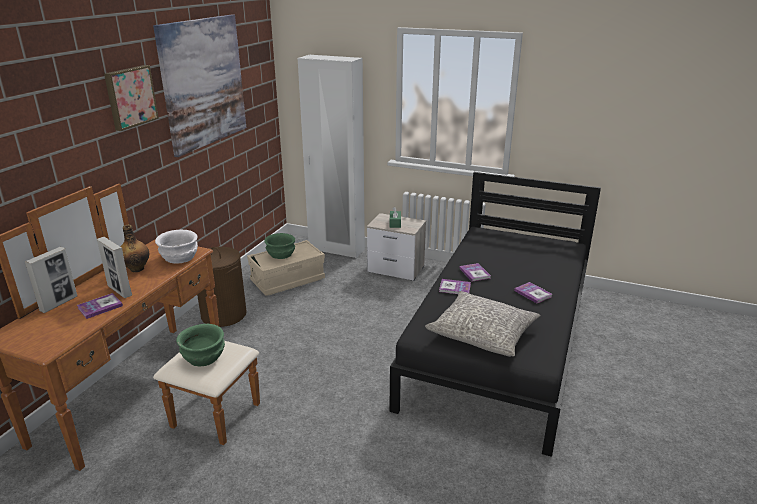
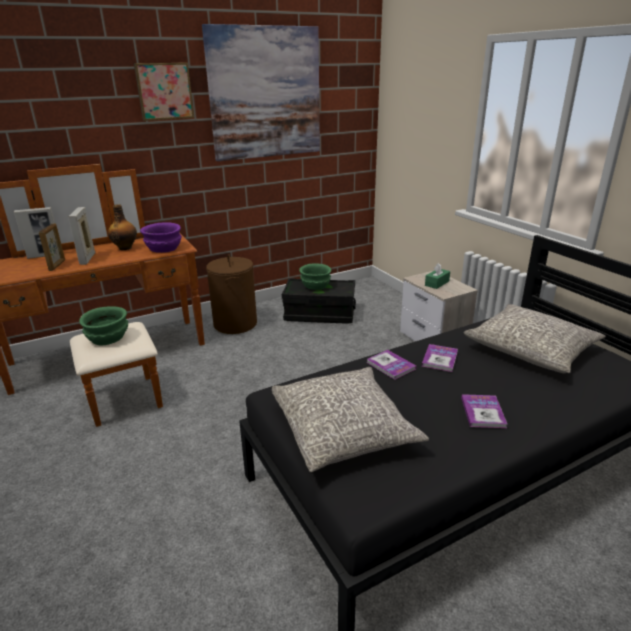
camera: 40 degrees right, 0 degrees up
(100, 307) = (57, 265): book -> picture frame
(180, 257) = (164, 248): white bowl -> purple bowl
(288, 280) = (319, 314): beige storage box -> black storage box
(336, 249) = (397, 302): white wardrobe -> none
(510, 249) = (531, 349): none -> grey pillow

